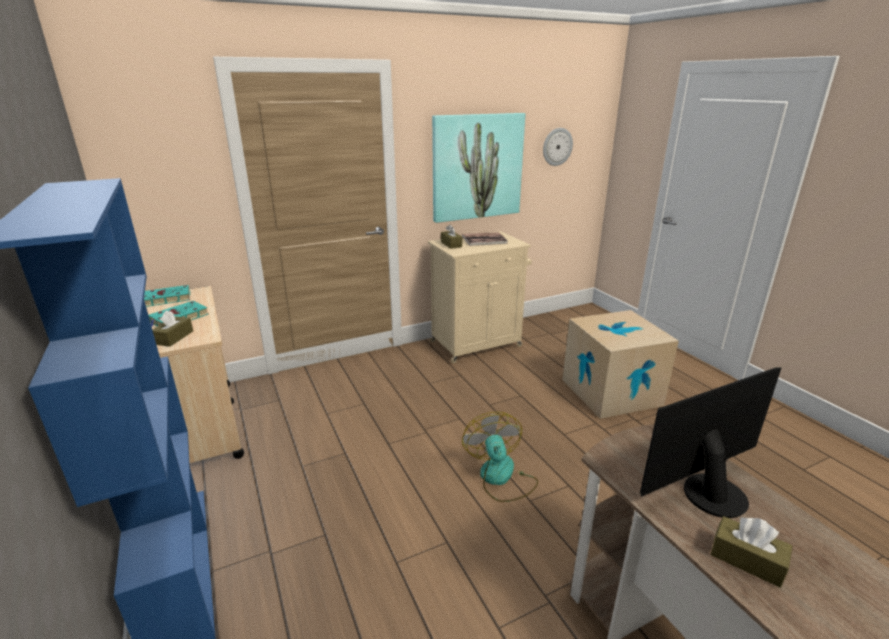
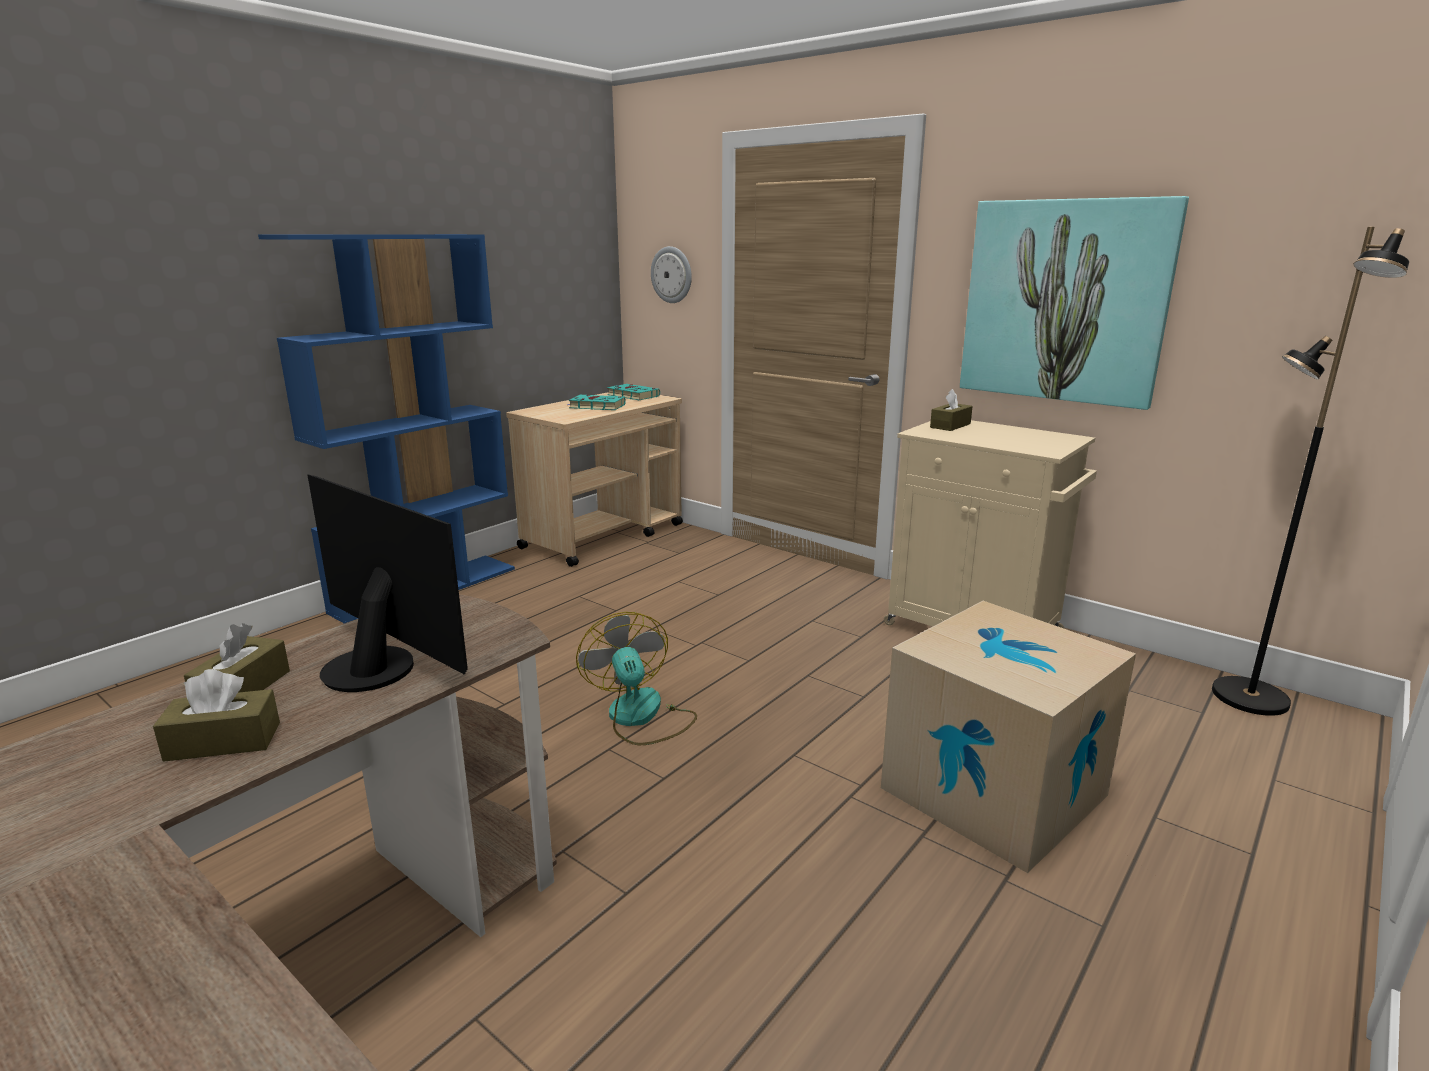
camera: 65 degrees right, 5 degrees down
(174, 337) = (557, 413): brown tissue box -> brown tissue box (223, 741)
(484, 240) = (1017, 435): book -> none
(500, 478) = (640, 717): fan -> fan turned 75 degrees counterclockwise
(557, 146) = (1294, 278): wall clock -> wall clock (672, 275)
(568, 316) = (1248, 697): none -> black floor lamp

